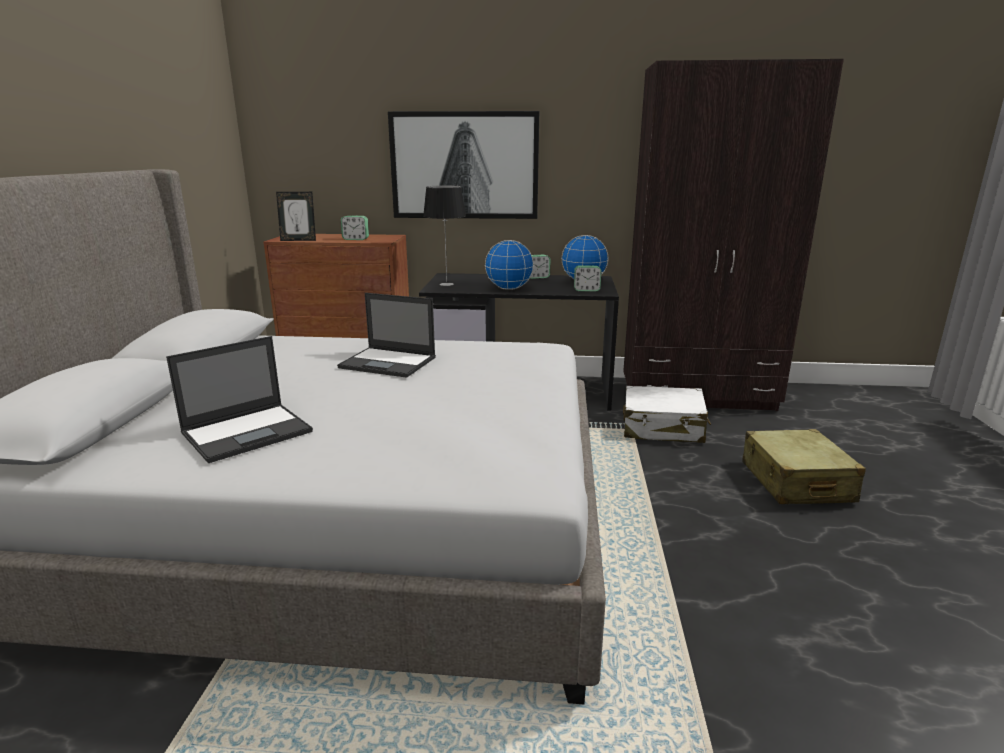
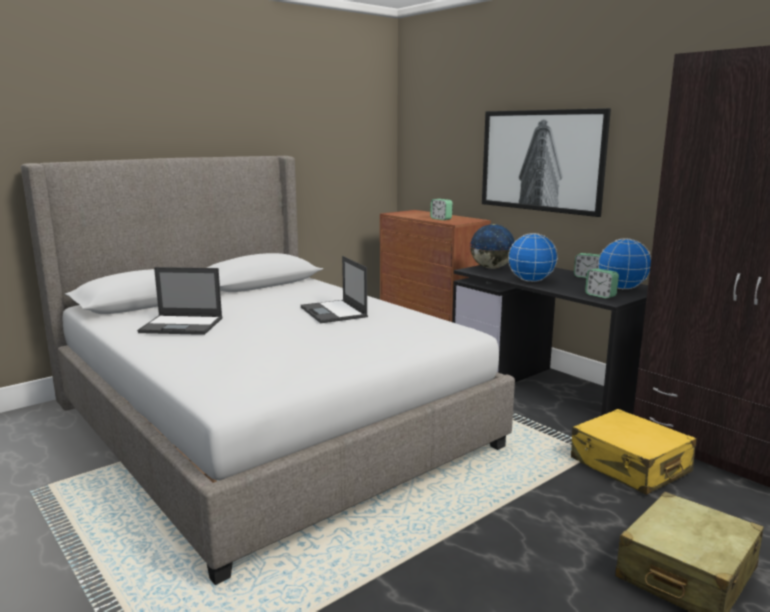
camera: 45 degrees right, 5 degrees down
(298, 240) = (402, 215): picture frame -> none
(446, 284) = (491, 268): table lamp -> globe
(663, 428) = (629, 466): white suitcase -> yellow suitcase

